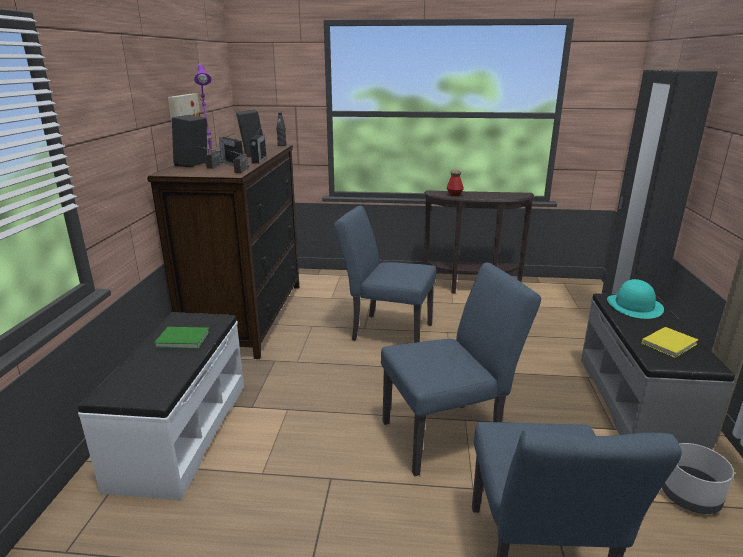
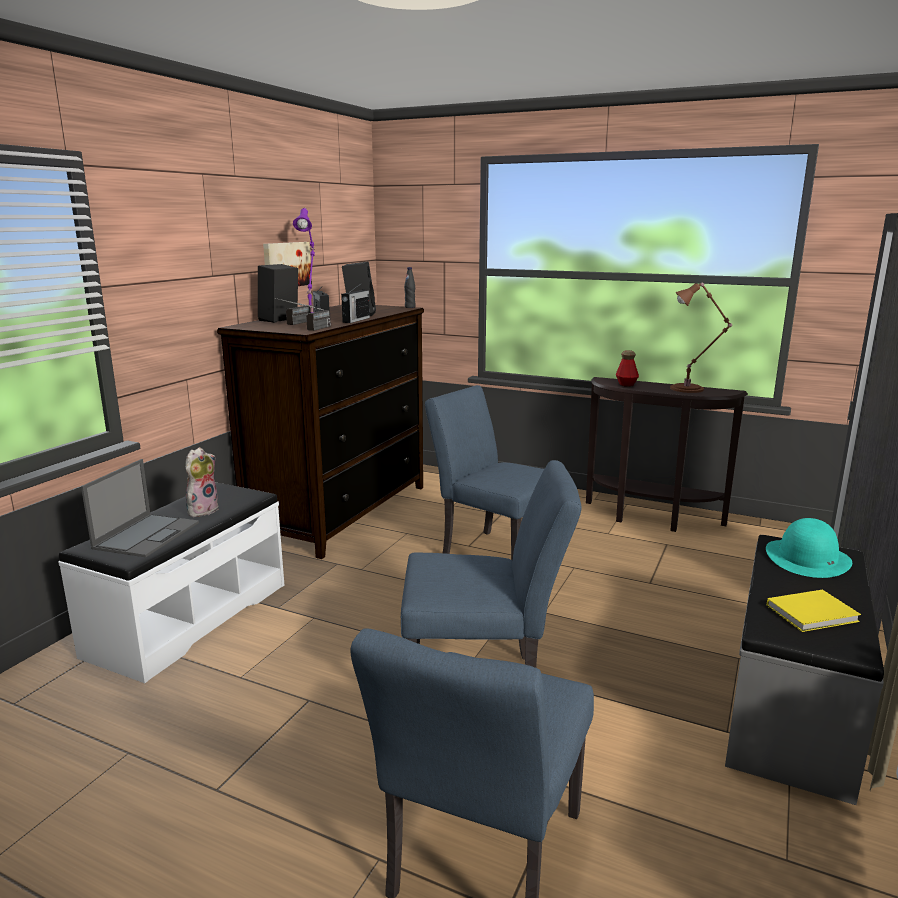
camera: 20 degrees right, 5 degrees down
(153, 372) = (147, 535): none -> laptop
(184, 340) = (202, 510): green book -> plush toy
(498, 194) = (689, 389): none -> brown table lamp
(690, 496) = (781, 846): grey planter -> none

